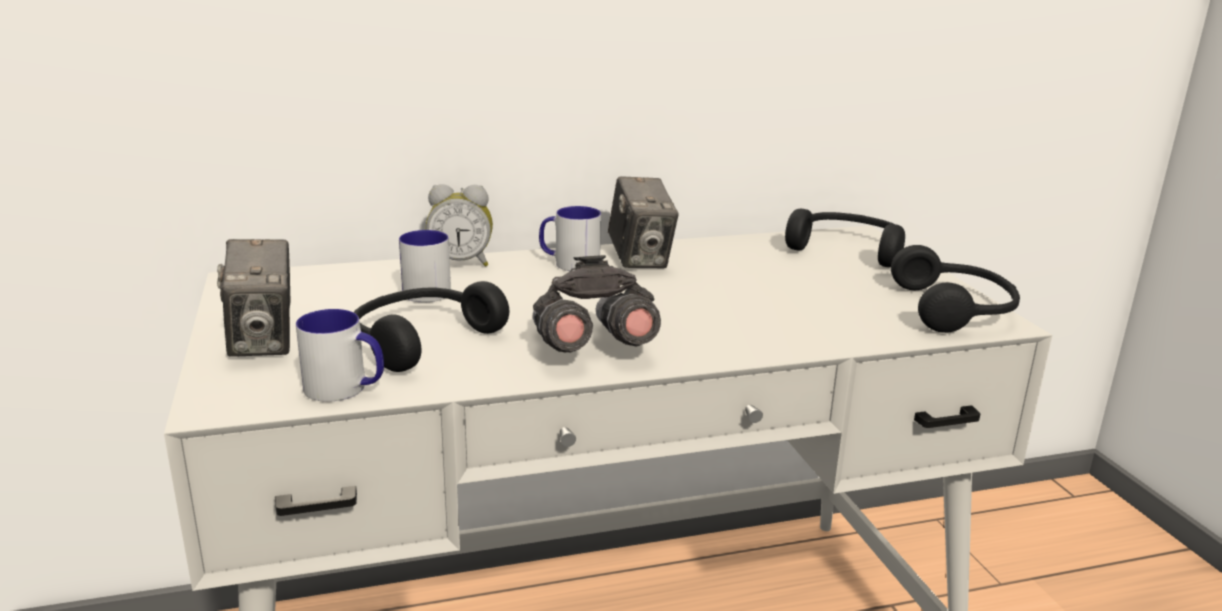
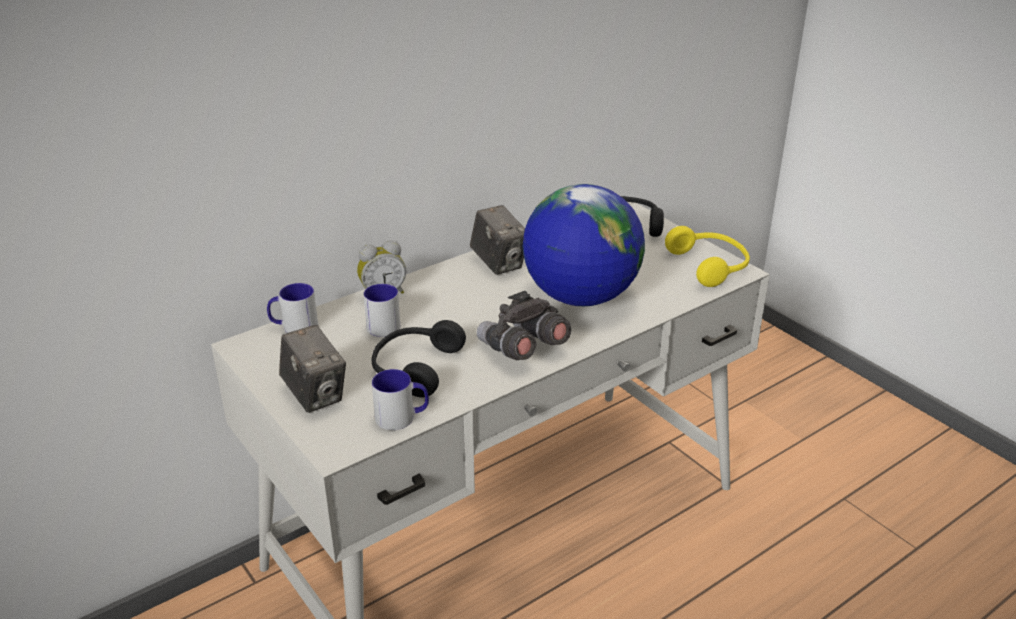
camera: 20 degrees left, 10 degrees up
(569, 263) = (455, 277): mug -> mug (294, 327)
(725, 309) = (580, 297): none -> globe
(955, 310) = (710, 265): black headphones -> yellow headphones

